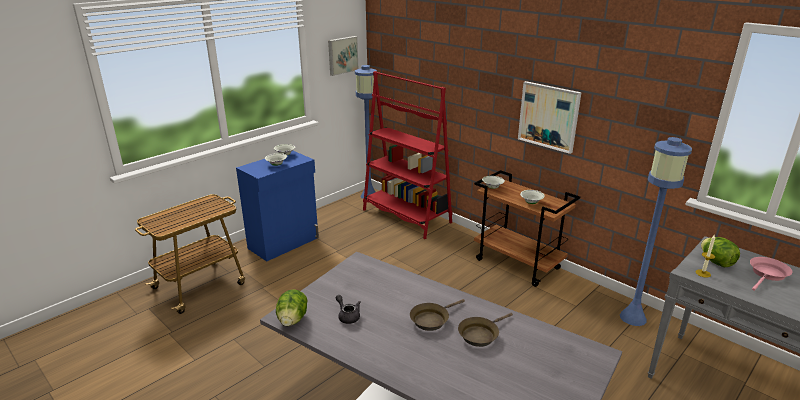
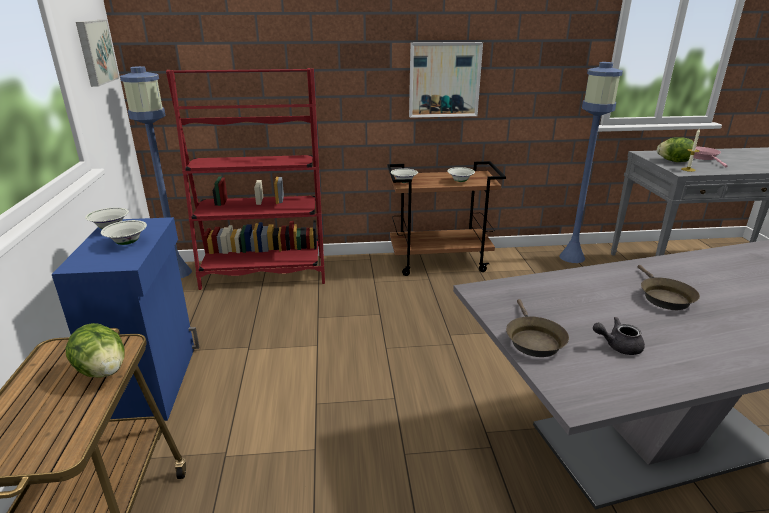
camera: 50 degrees left, 0 degrees up
(292, 320) = (596, 394): lettuce -> lettuce (103, 370)
(480, 334) = (711, 283): brown frying pan -> brown frying pan (533, 340)

